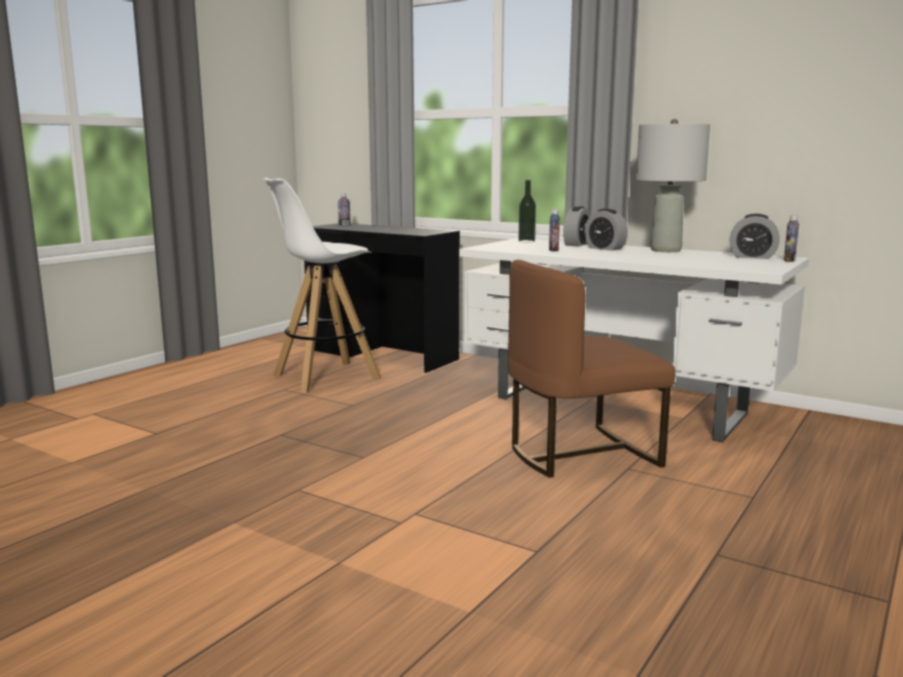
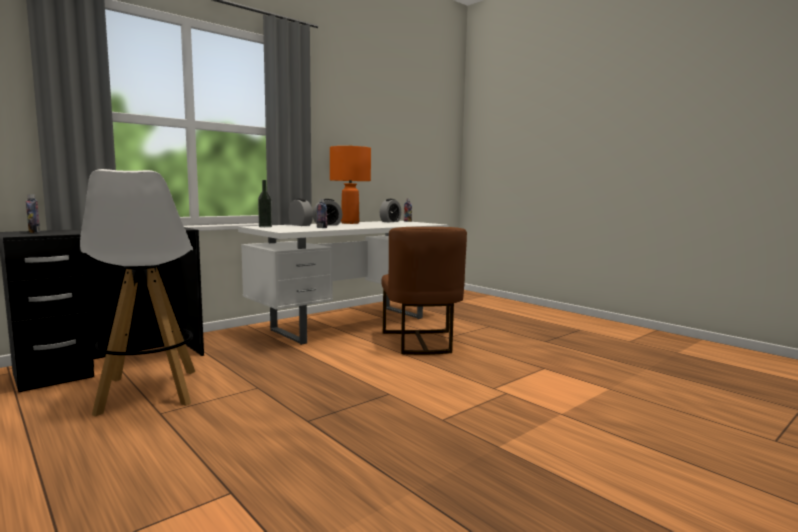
camera: 75 degrees left, 5 degrees down
(665, 250) = (349, 223): grey table lamp -> orange table lamp

